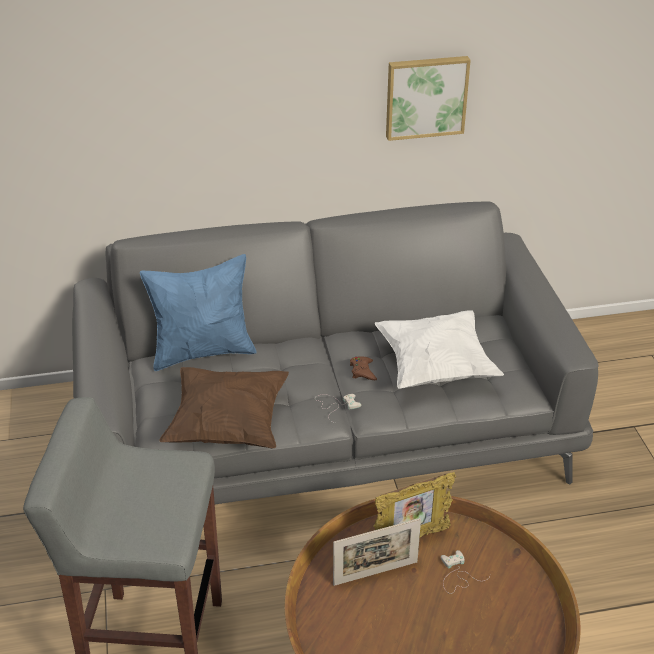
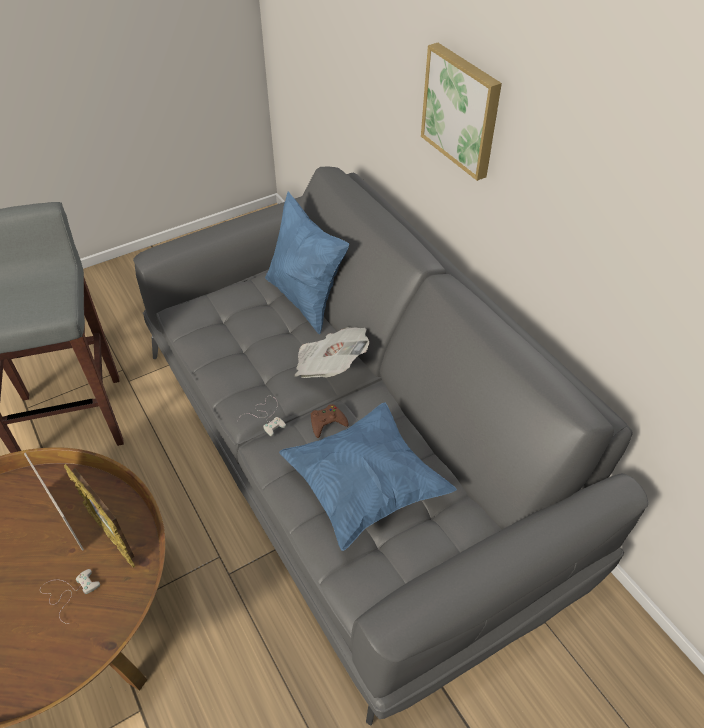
camera: 70 degrees right, 10 degrees up
(227, 425) = (213, 347): brown pillow -> none
(299, 356) = (329, 366): none -> newspaper
(426, 96) = (622, 238): picture -> picture (462, 110)
(435, 367) = (365, 487): white pillow -> blue pillow

